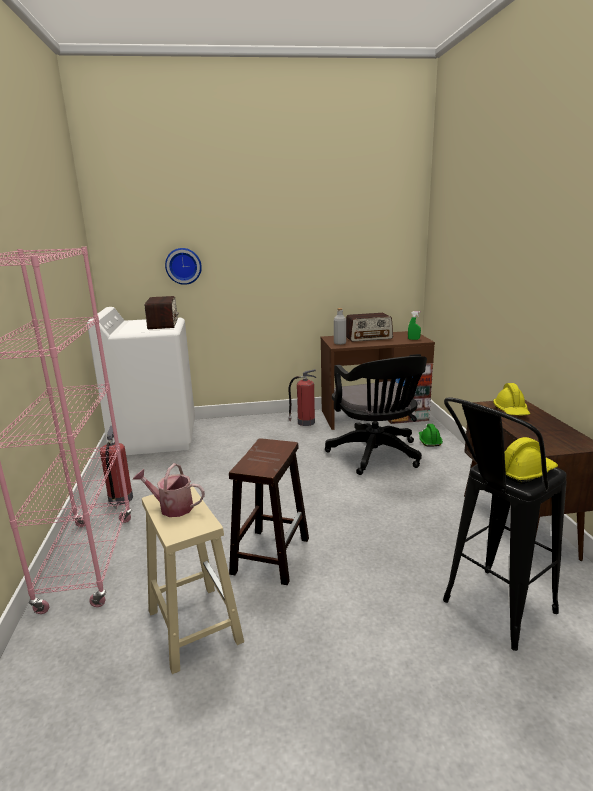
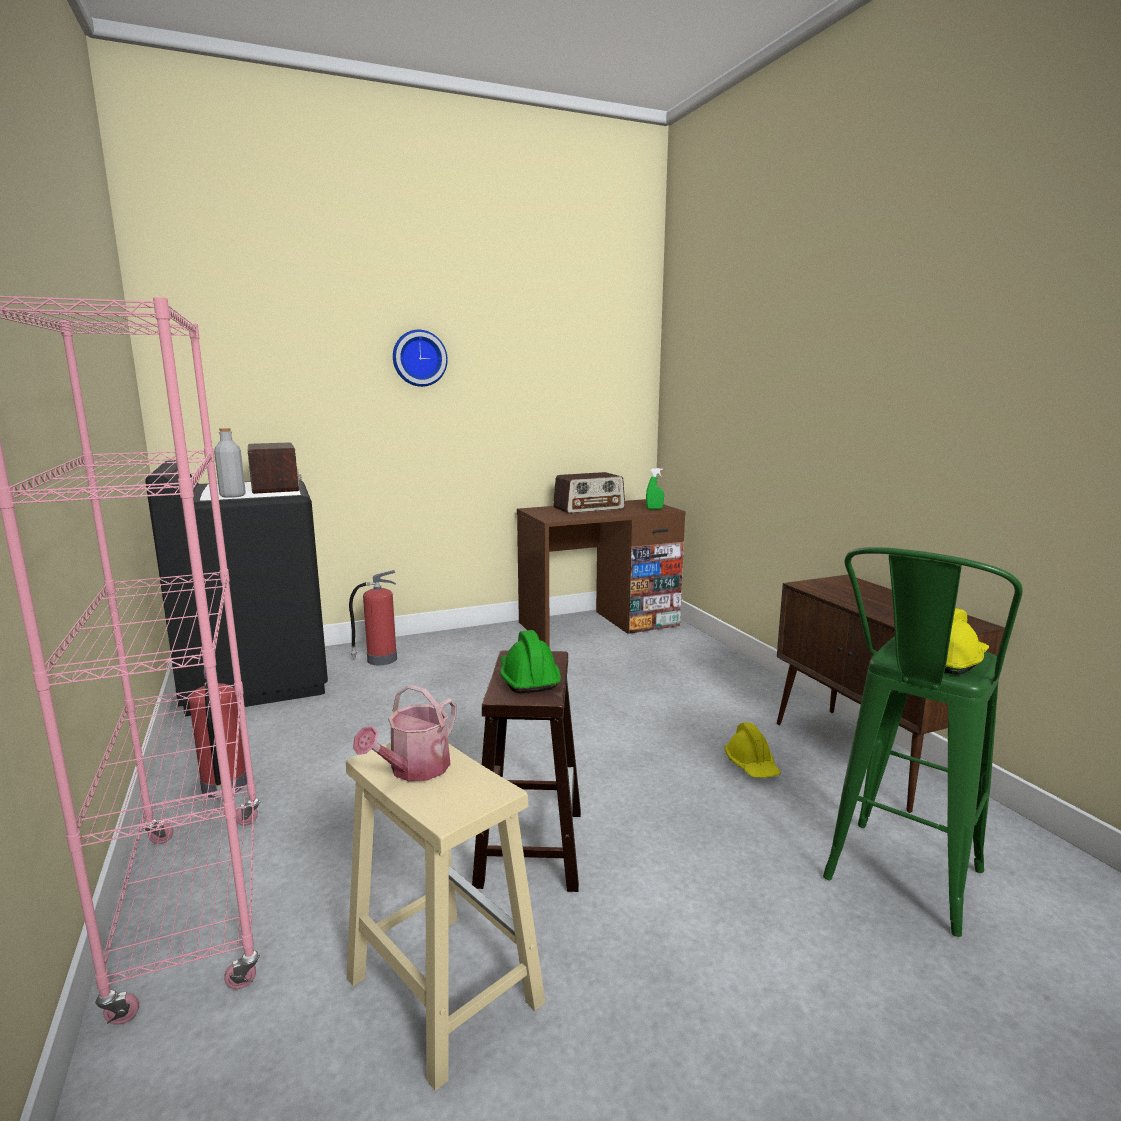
camera: 15 degrees left, 5 degrees down
(155, 437) = (256, 679): white washing machine -> black washing machine
(172, 507) = (414, 770): watering can -> watering can turned 60 degrees counterclockwise
(183, 266) = (302, 396): wall clock -> wall clock (419, 358)
(305, 422) = (500, 640): fire extinguisher -> fire extinguisher (380, 659)
(340, 343) = (552, 515): grey bottle -> grey bottle (232, 496)
(376, 456) = (628, 679): black office chair -> none
(429, 441) = (692, 653): green hard hat -> green hard hat (527, 678)
(489, 614) = (896, 888): black stool -> green stool
(511, 411) = (846, 590): yellow hard hat -> yellow hard hat (751, 765)

